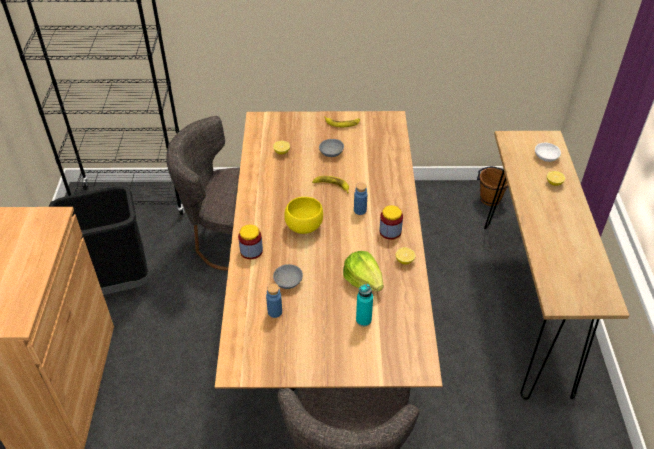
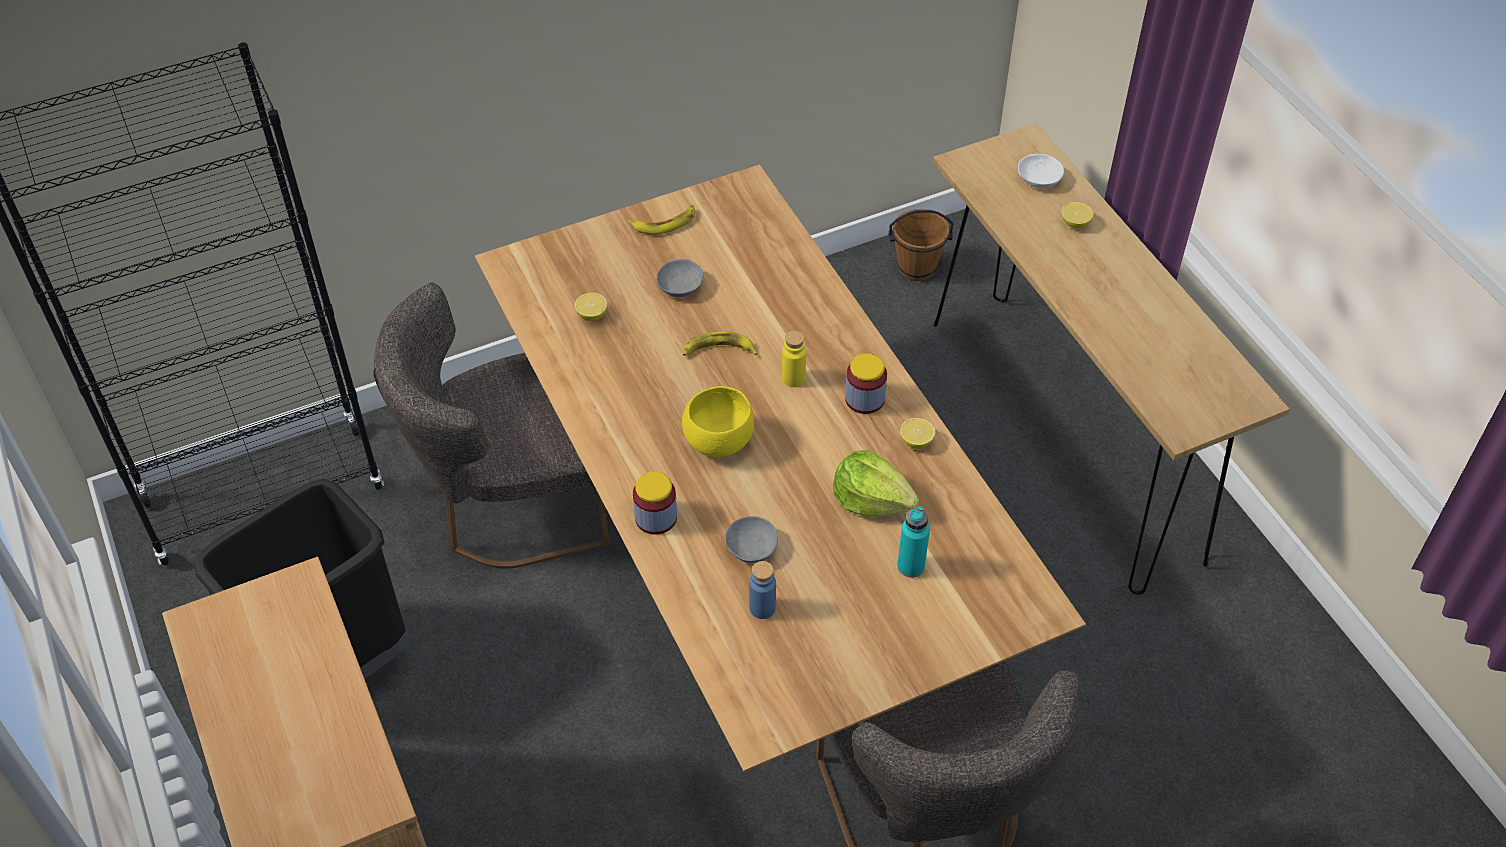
camera: 25 degrees left, 5 degrees up
(360, 210) = (793, 378): blue bottle -> yellow bottle

